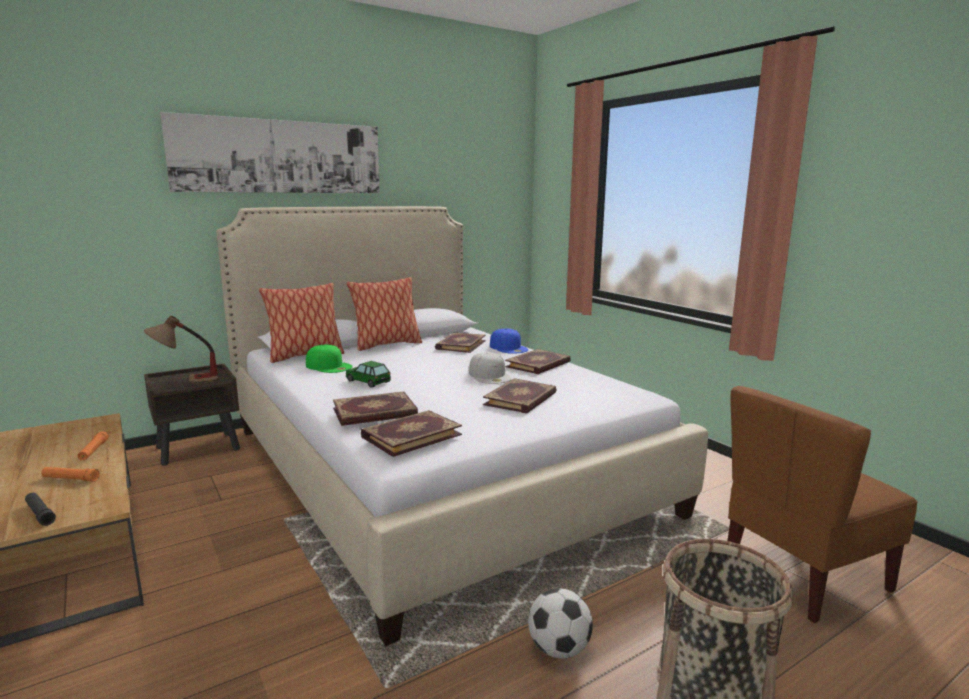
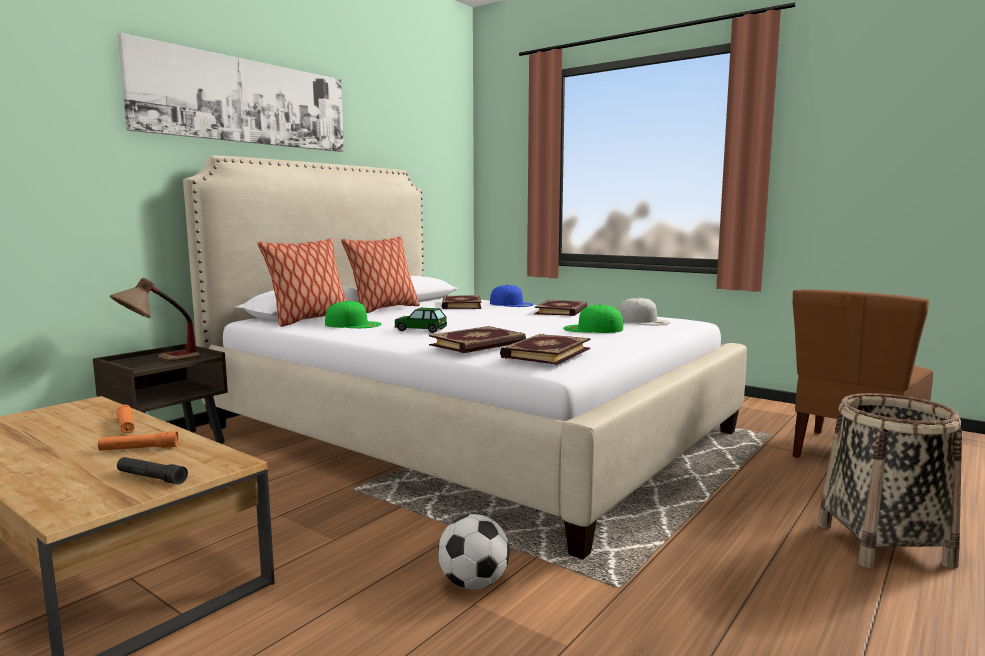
camera: 20 degrees left, 5 degrees down
(490, 375) = (532, 319): white cap -> white cap (643, 321)
(521, 399) = (592, 329): book -> green cap
(558, 649) = (731, 531): football -> football (473, 584)

